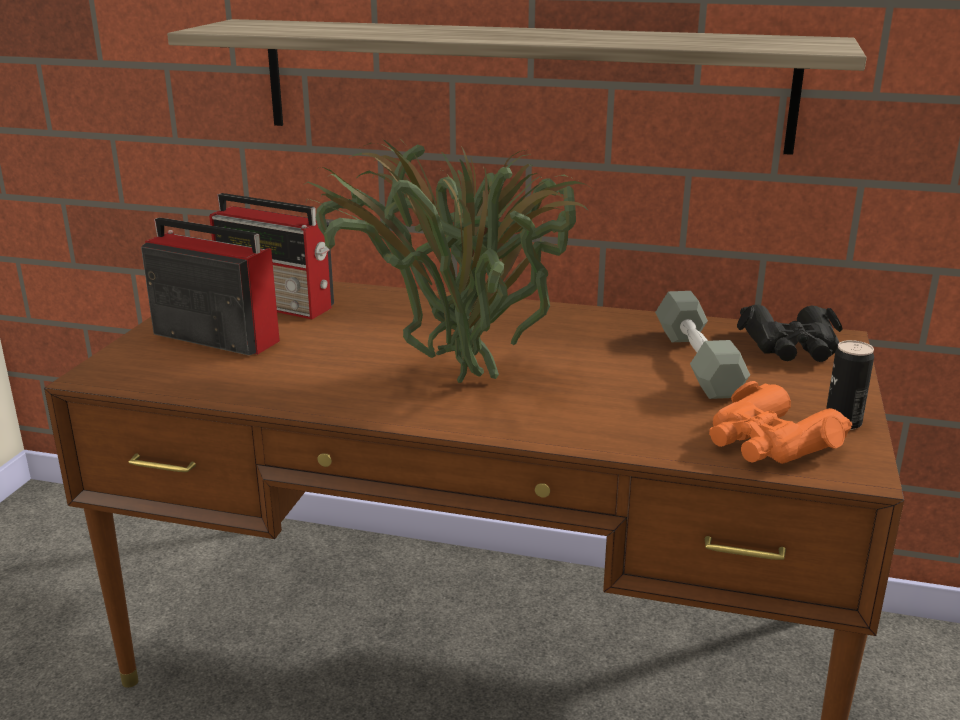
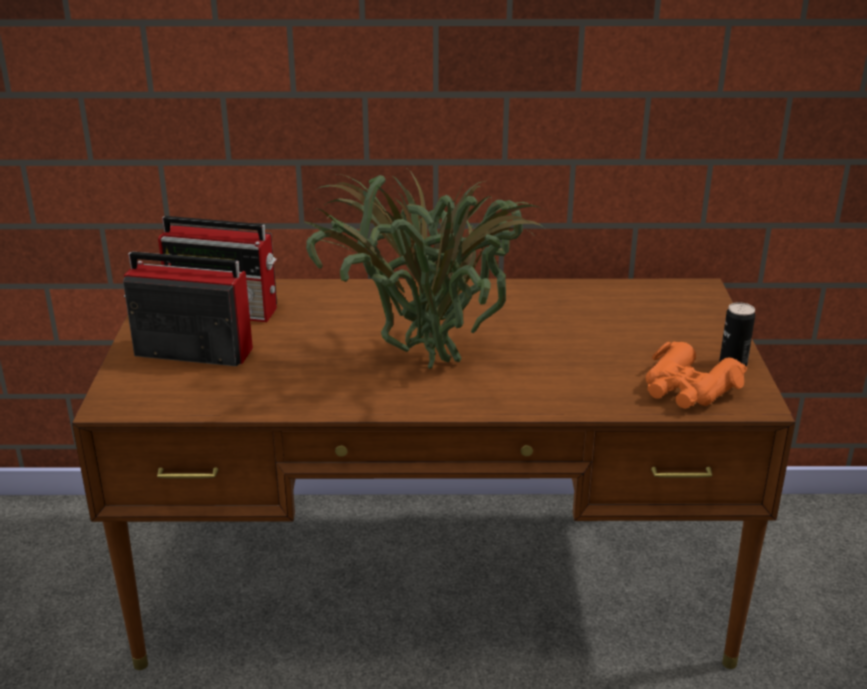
camera: 15 degrees left, 5 degrees up
(519, 84) = (427, 98): shelf -> none
(697, 362) = (606, 324): grey dumbbell -> none
(791, 347) = (671, 301): black binoculars -> none

